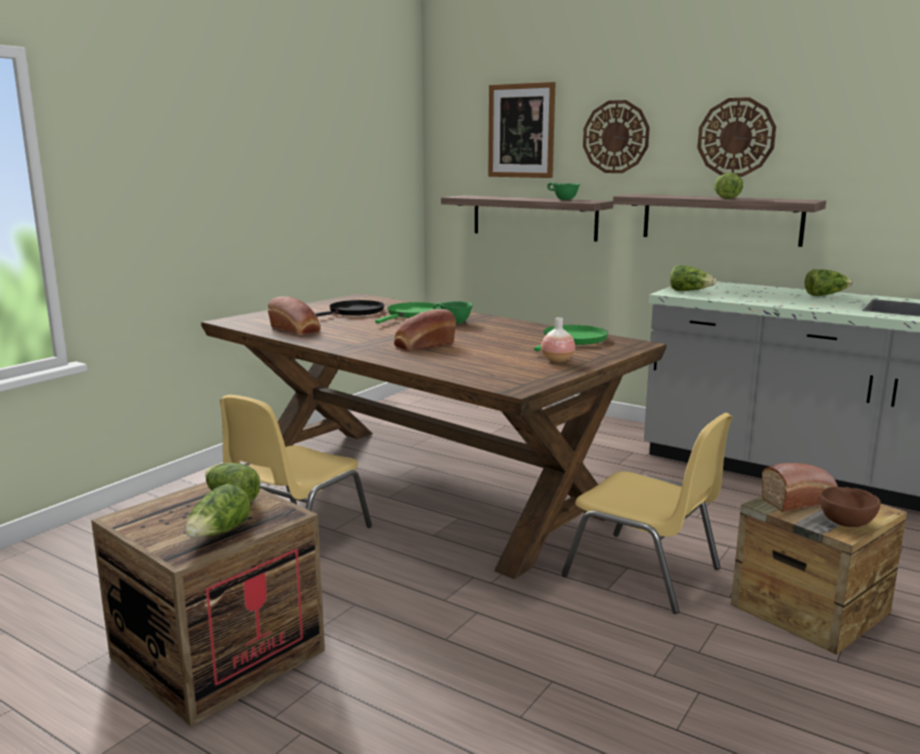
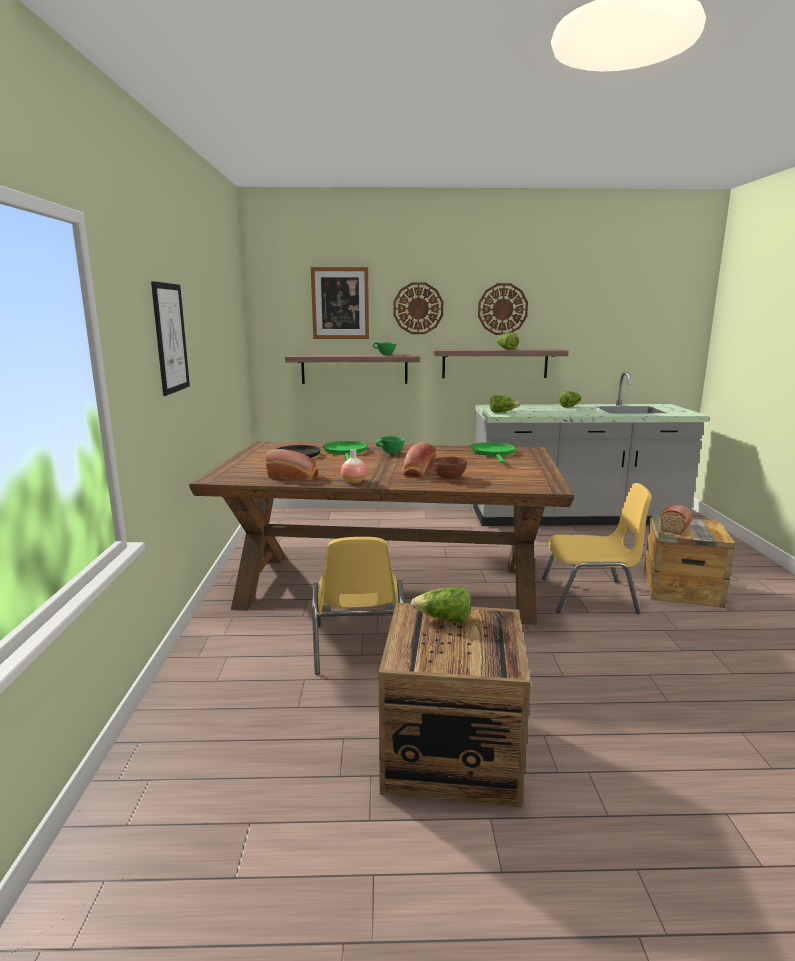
camera: 35 degrees left, 0 degrees up
(200, 167) = (170, 338): none -> picture
(219, 533) = (493, 645): lettuce -> none
(557, 360) = (523, 467): vase -> vase (354, 482)
(847, 523) = (713, 533): brown bowl -> brown bowl (449, 478)

